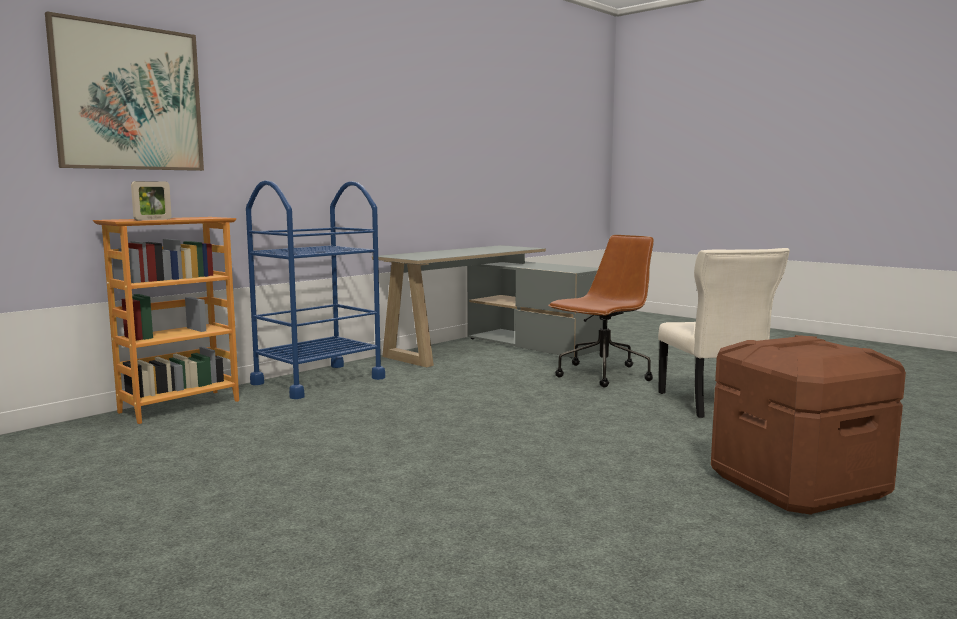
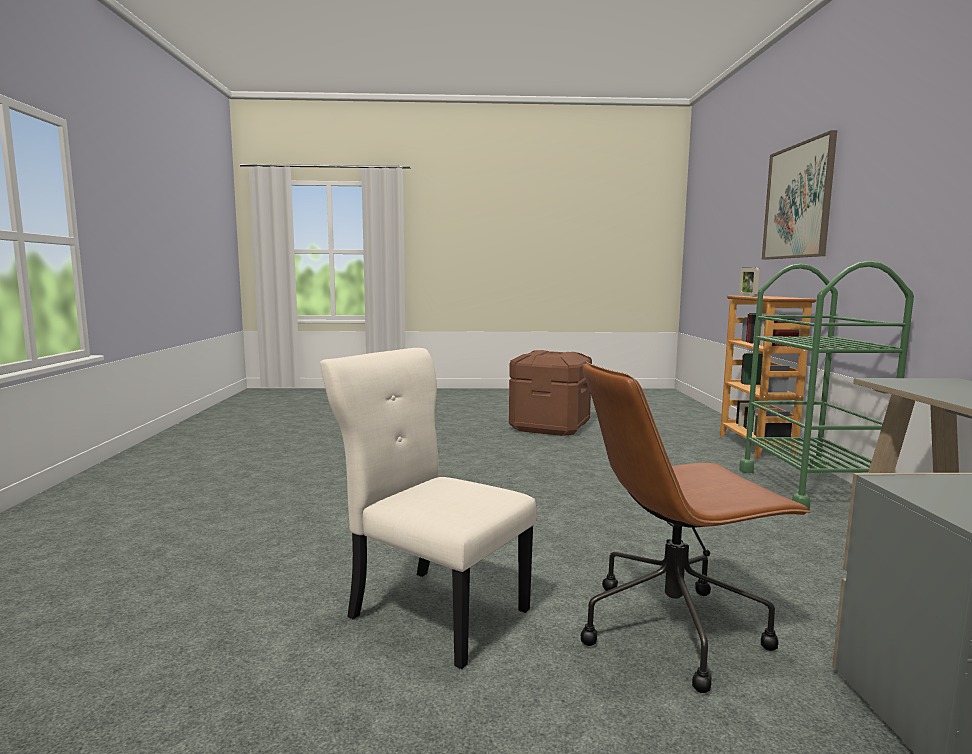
camera: 135 degrees right, 0 degrees up
(318, 381) = (809, 488): blue cart -> green cart
(602, 375) = (673, 628): brown office chair -> brown office chair turned 75 degrees clockwise
(797, 485) = (283, 519): brown storage box -> brown storage box (550, 427)

